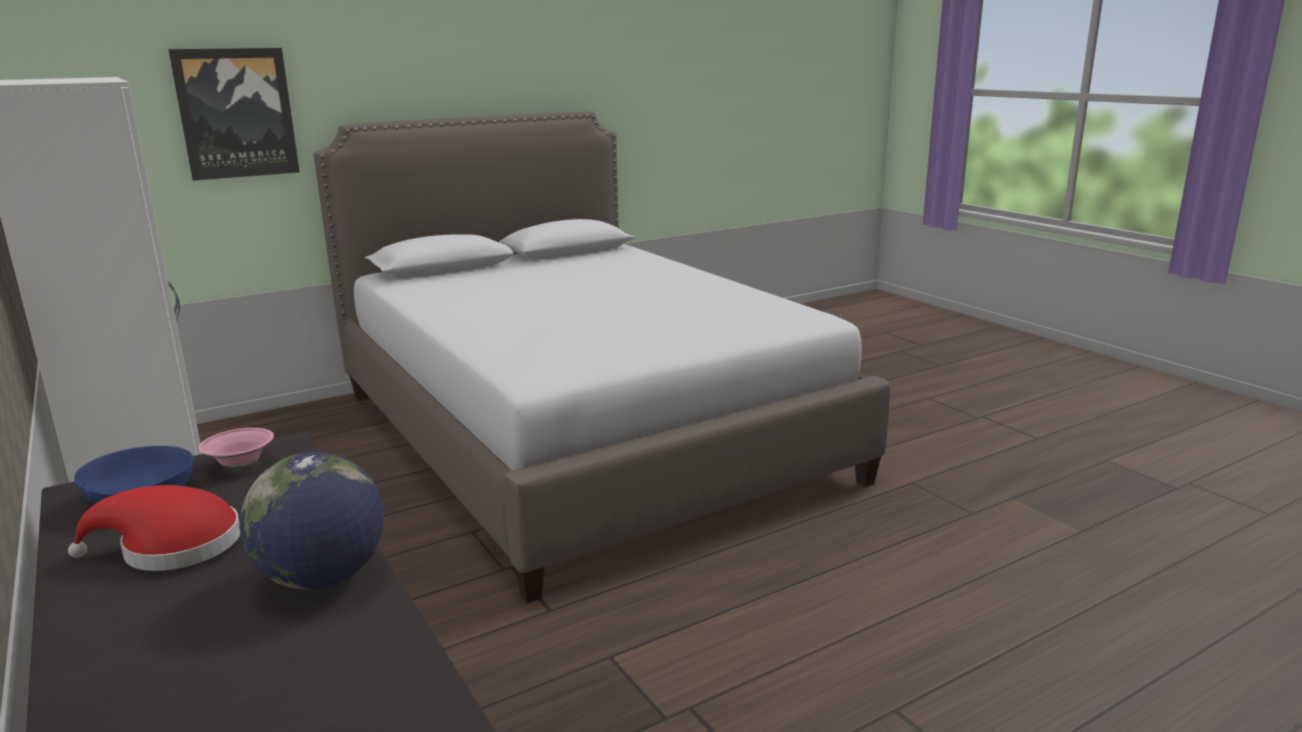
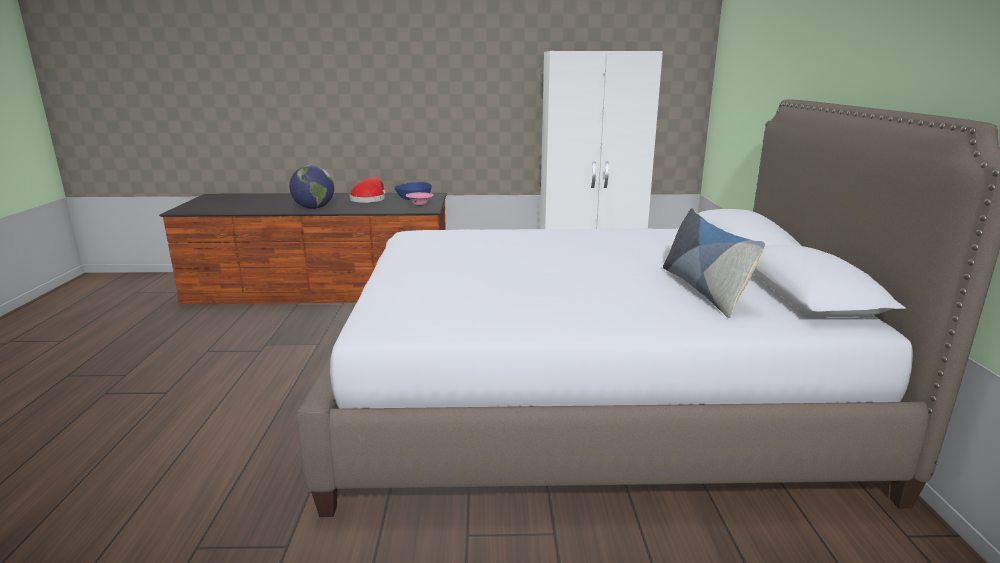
camera: 120 degrees right, 0 degrees up
(236, 113) = (766, 82): picture -> none
(595, 266) = (704, 290): none -> pillow

